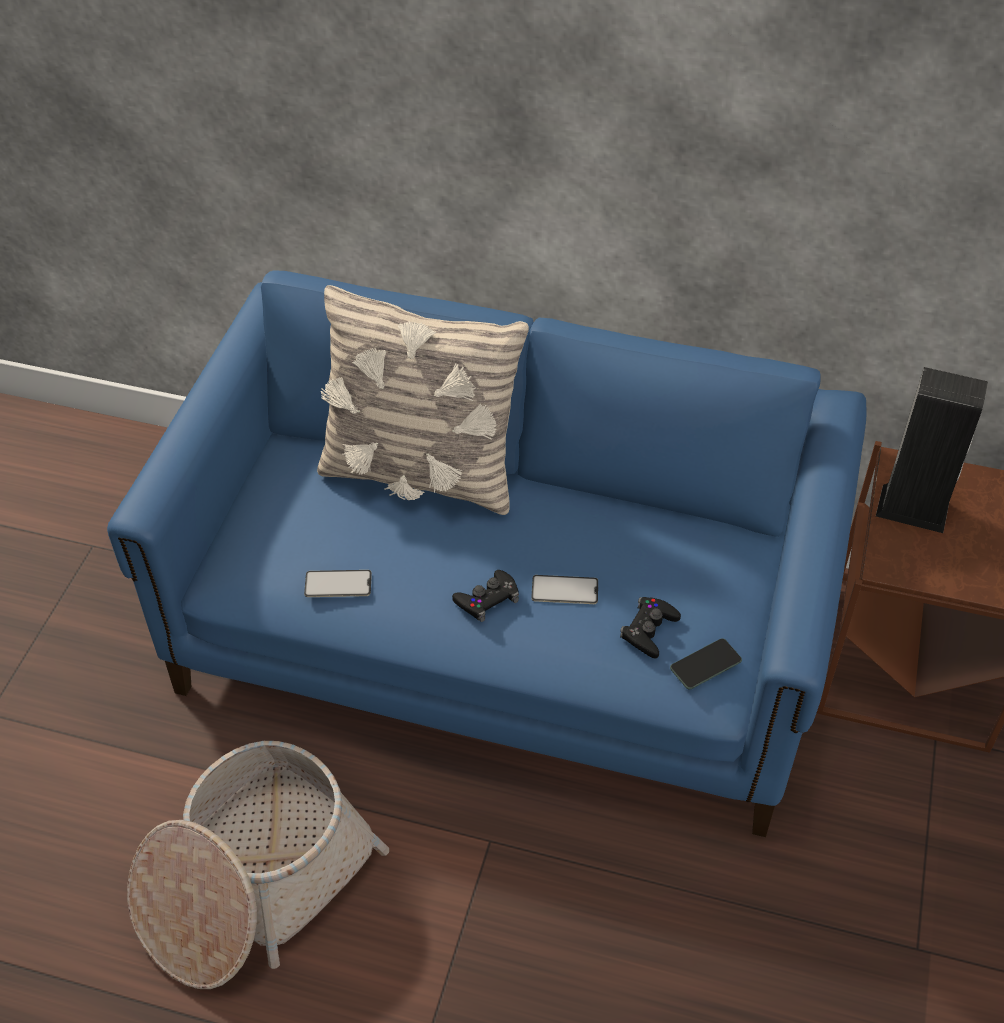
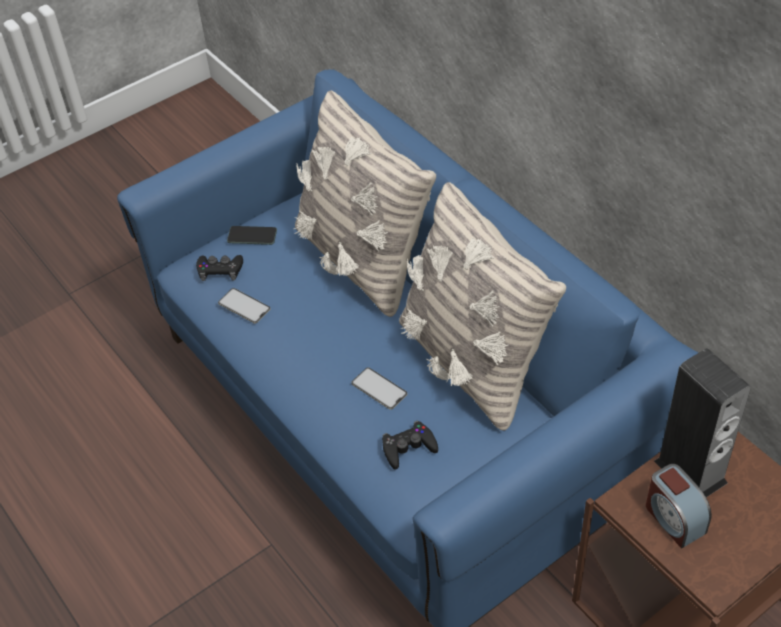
camera: 40 degrees right, 0 degrees up
(253, 882) = (117, 480): basket -> none
(487, 600) = (323, 367): black game controller -> black game controller (220, 270)
(627, 519) = (470, 363): none -> beige pillow
(705, 664) = (425, 494): phone -> phone (252, 236)
(938, 556) = (674, 518): none -> alarm clock

